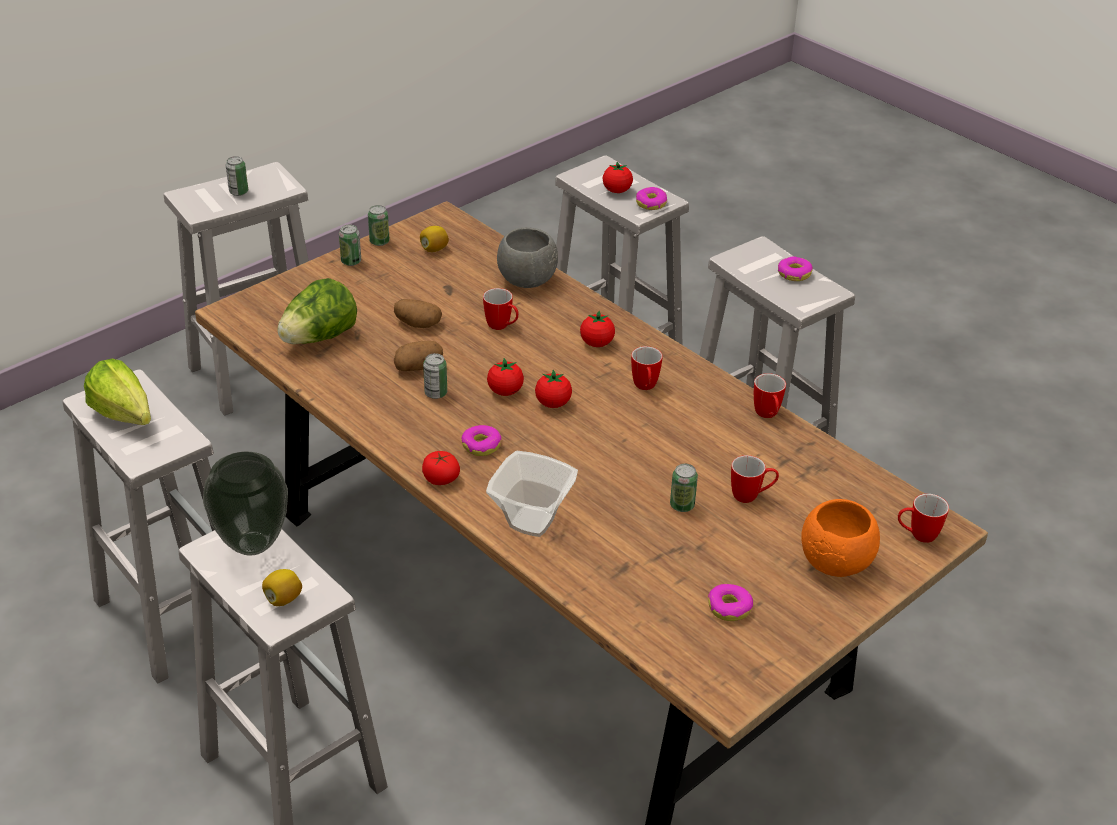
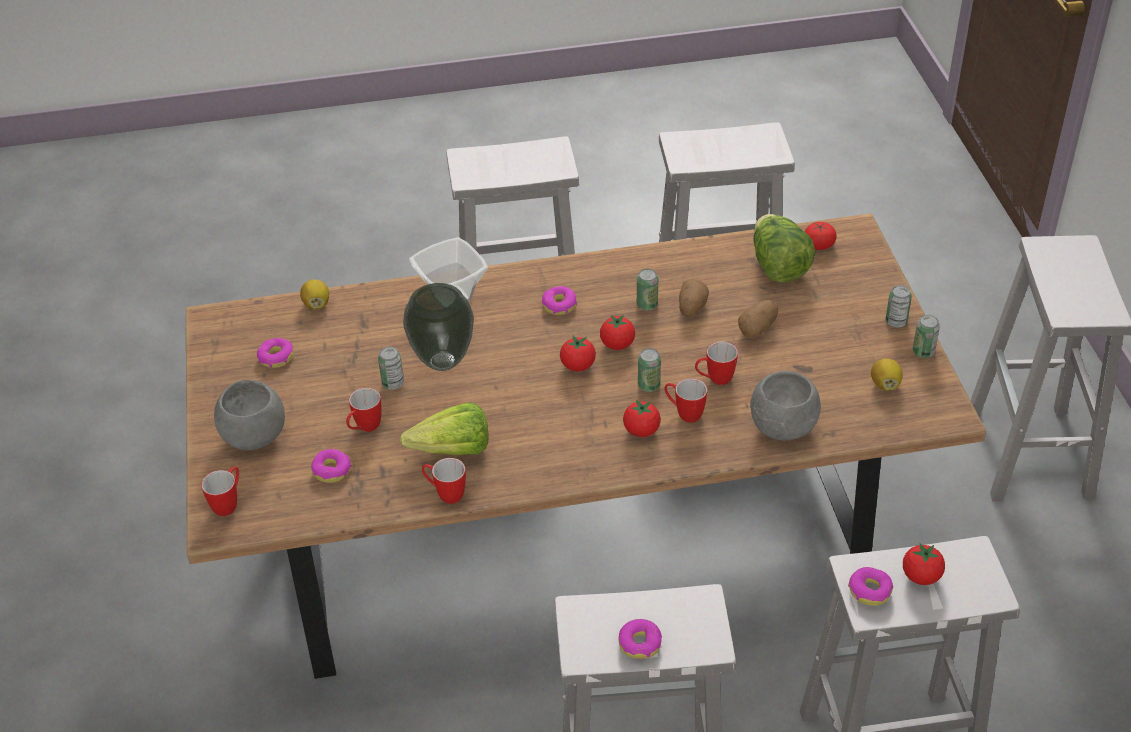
camera: 125 degrees right, 5 degrees up
(126, 419) = (730, 143): lettuce -> lettuce (445, 450)
(239, 192) = (1073, 282): can -> can (649, 385)
(252, 545) = (543, 164): vase -> vase (442, 360)
(283, 599) = (480, 163): lemon -> lemon (316, 304)
(441, 478) = (540, 272): tomato -> tomato (818, 245)
(645, 388) = (550, 432): mug -> mug (684, 413)
(816, 491) = (332, 470): none -> donut
(836, 563) = (254, 437): orange bowl -> grey bowl

